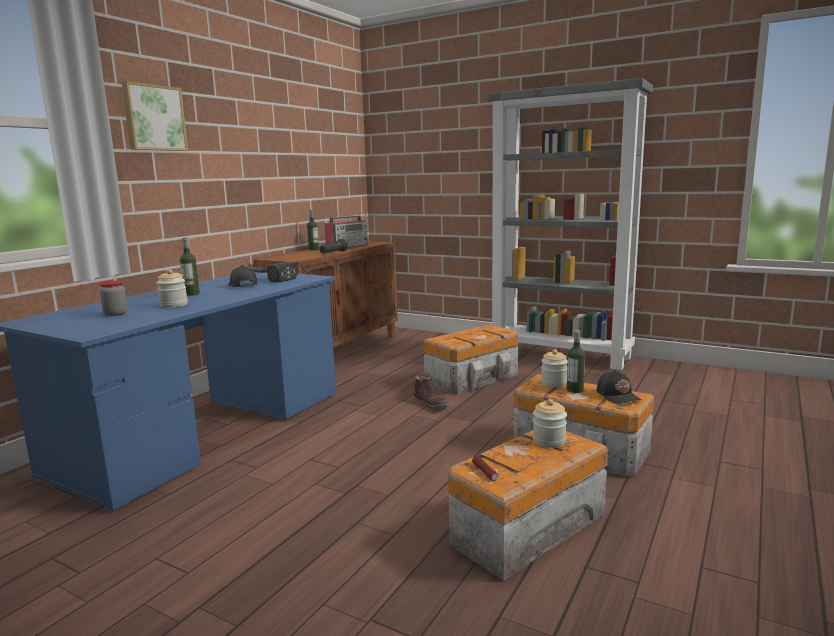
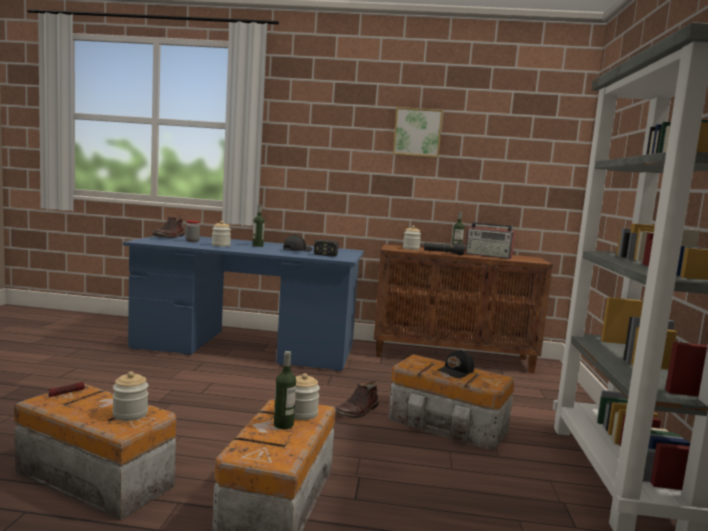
camera: 65 degrees right, 5 degrees down
(47, 322) = (169, 237): none -> brown boot
(154, 118) = (312, 123): picture -> picture (417, 132)
(295, 256) = (411, 248): none -> jar
(618, 396) = (273, 449): black cap -> black cap (456, 372)

